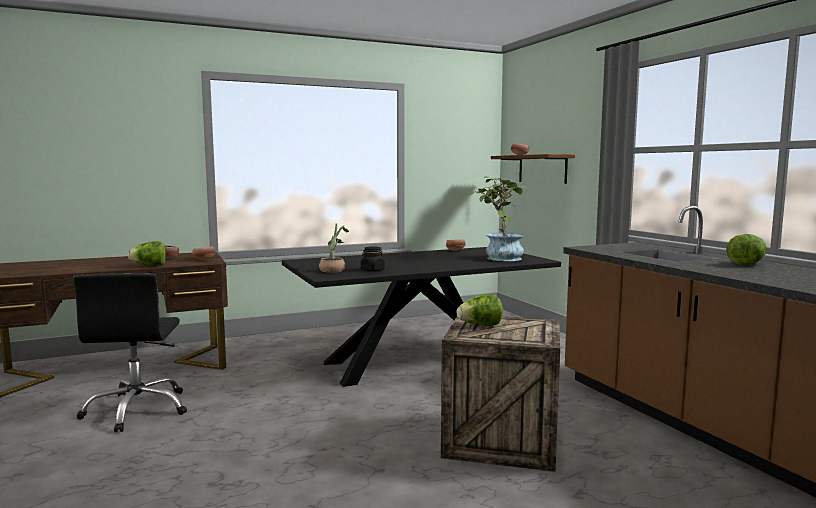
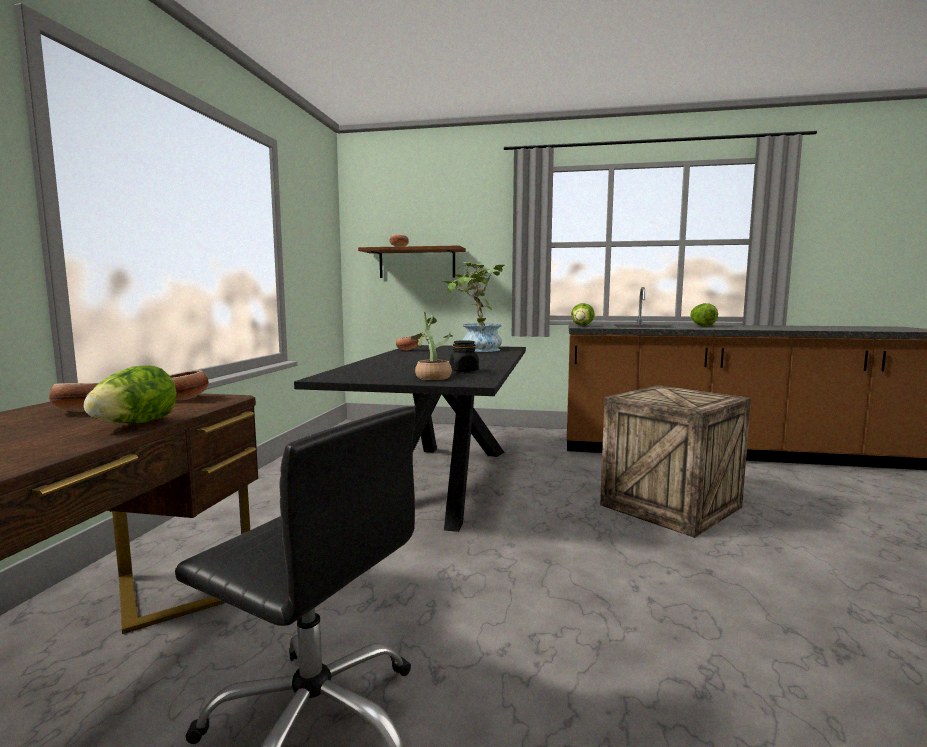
camera: 55 degrees left, 0 degrees up
(480, 326) = (661, 399): lettuce -> lettuce (582, 325)

